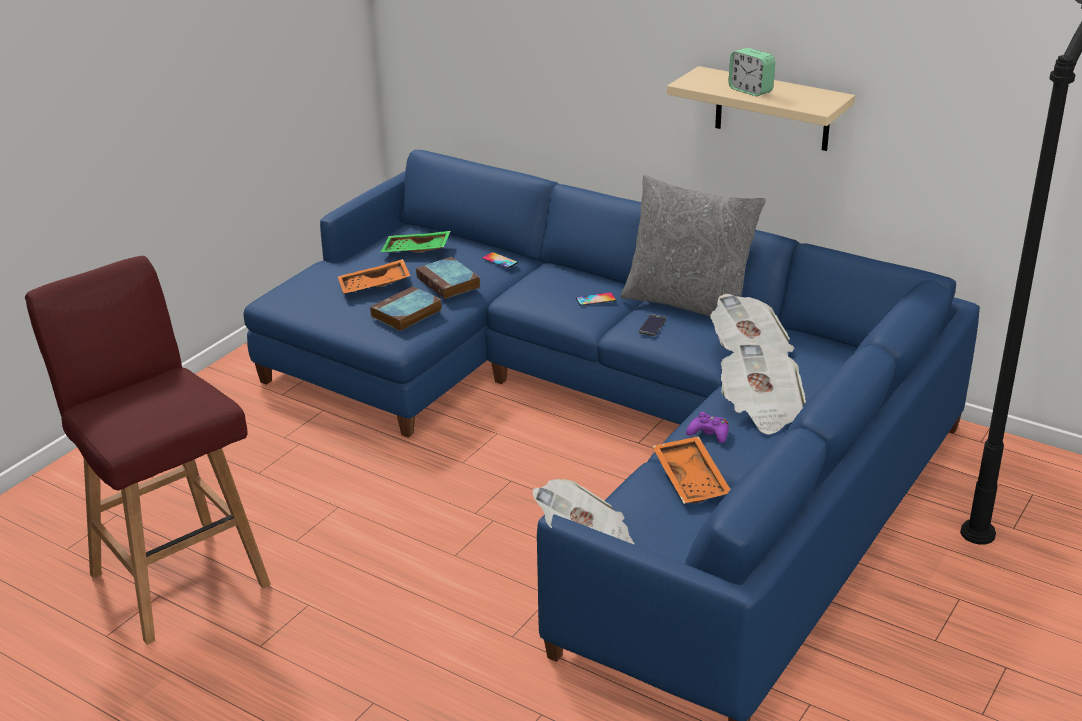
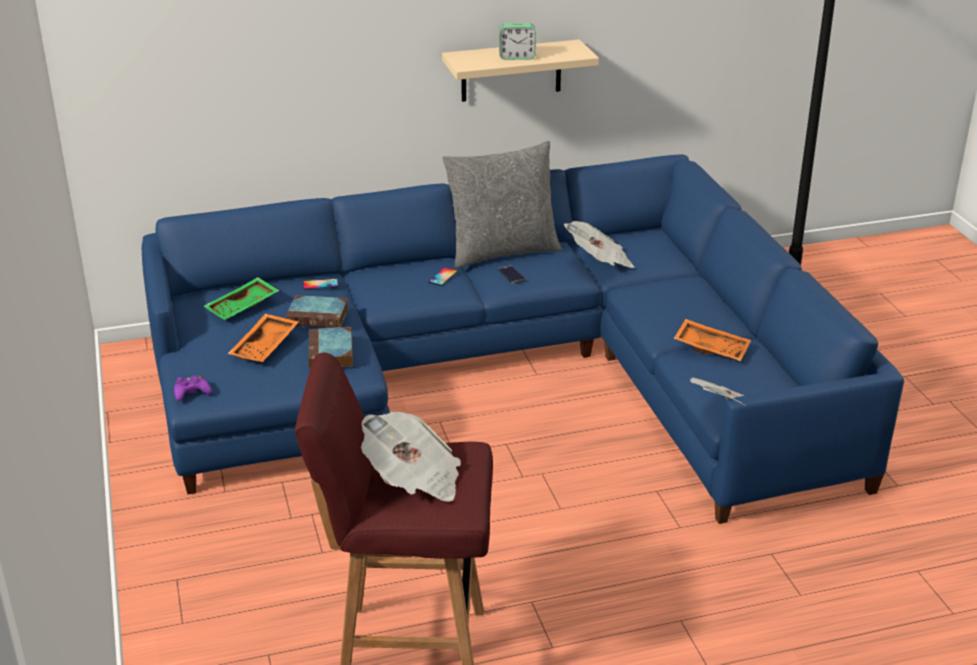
camera: 50 degrees left, 0 degrees up
(709, 433) = (669, 318): purple game controller -> purple game controller (191, 392)
(762, 408) = (667, 289): newspaper -> newspaper (413, 479)

